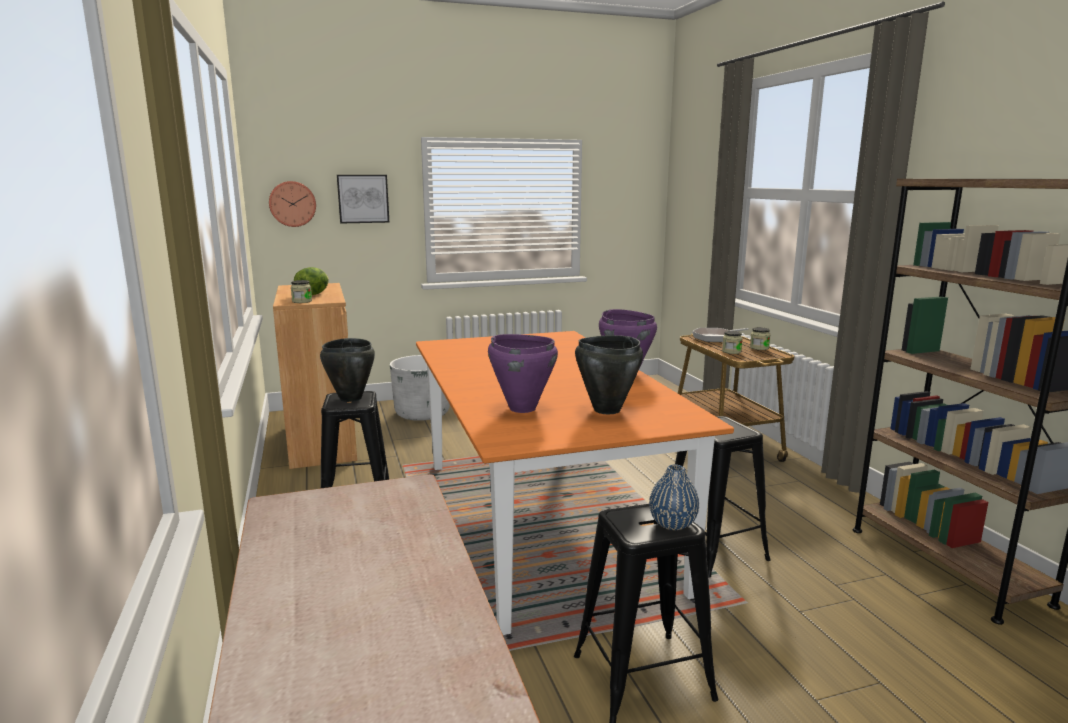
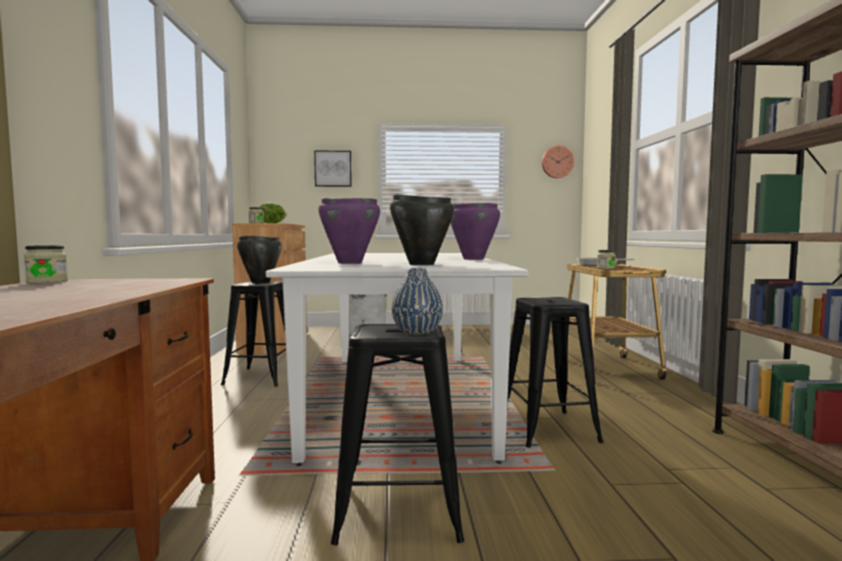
camera: 15 degrees right, 10 degrees down
(292, 204) = (282, 171): wall clock -> wall clock (557, 162)
(540, 521) = (399, 396): orange dining table -> white dining table
(759, 348) = (635, 267): jar -> jar (47, 282)

